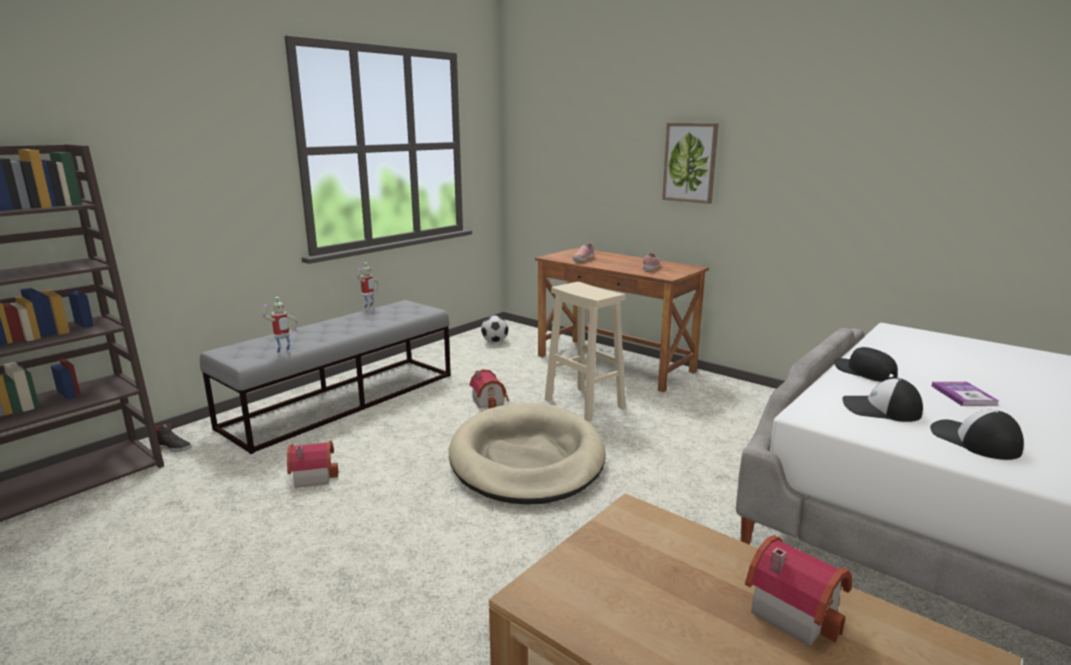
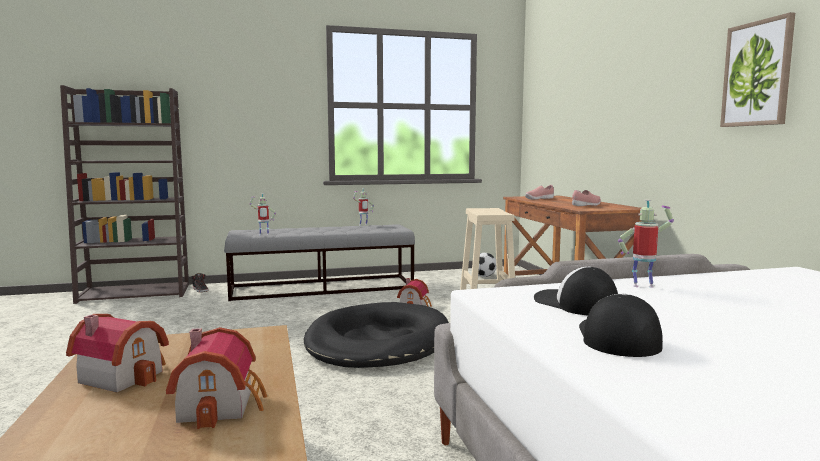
camera: 35 degrees right, 10 degrees down
(312, 476) = (238, 317): toy house -> toy house (124, 375)
(527, 459) = (378, 342): beige dog bed -> black dog bed
(690, 162) = (641, 103): picture -> picture (757, 74)
(864, 372) = (643, 286): black cap -> toy robot
(963, 395) = (723, 315): book -> none

